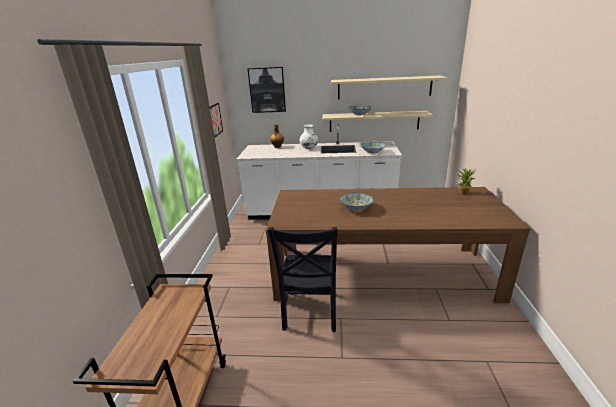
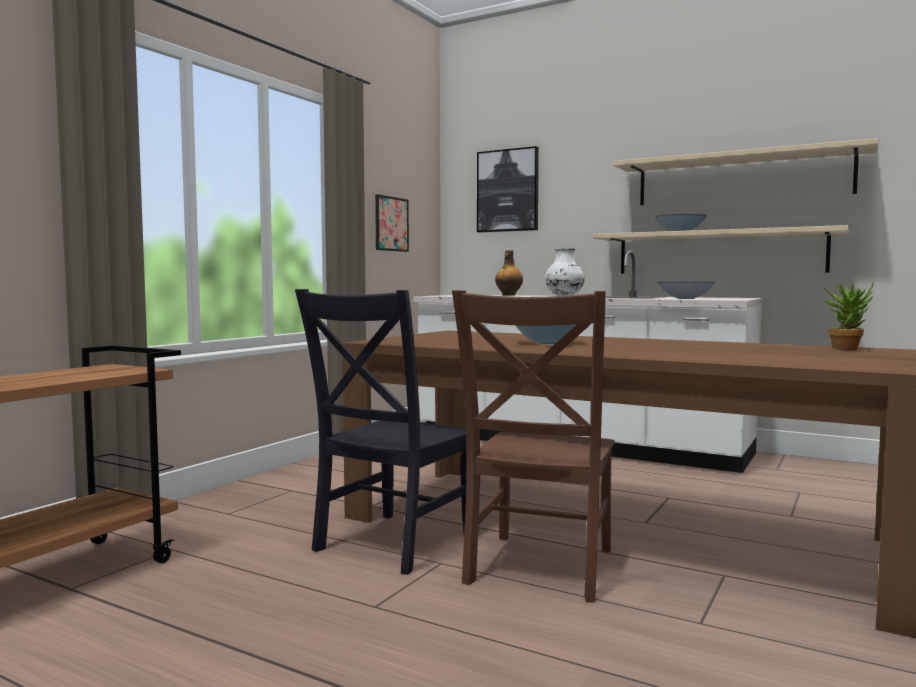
camera: 25 degrees right, 20 degrees down
(377, 308) = (538, 569): none -> brown chair

